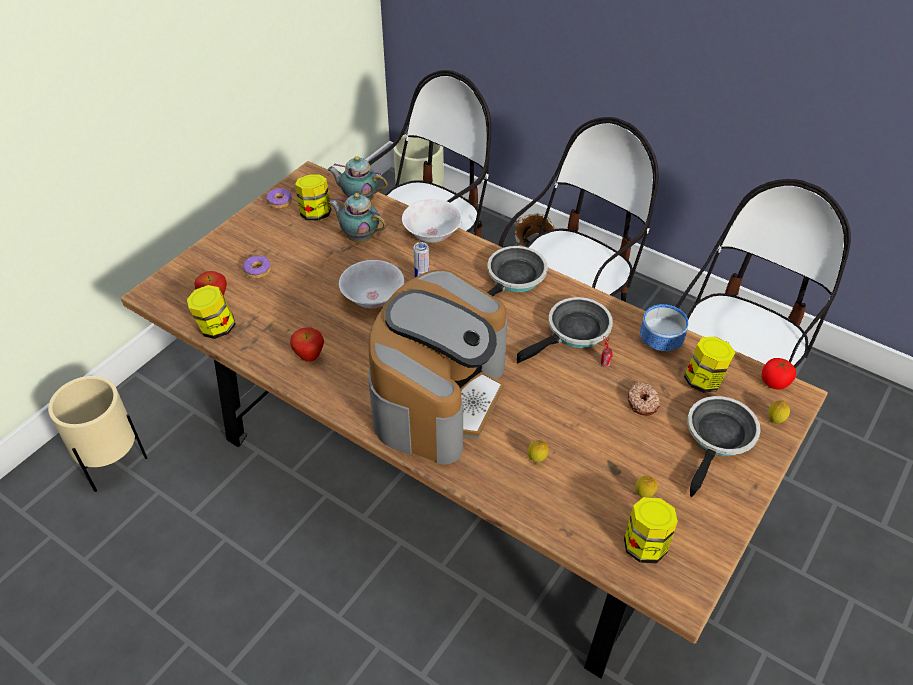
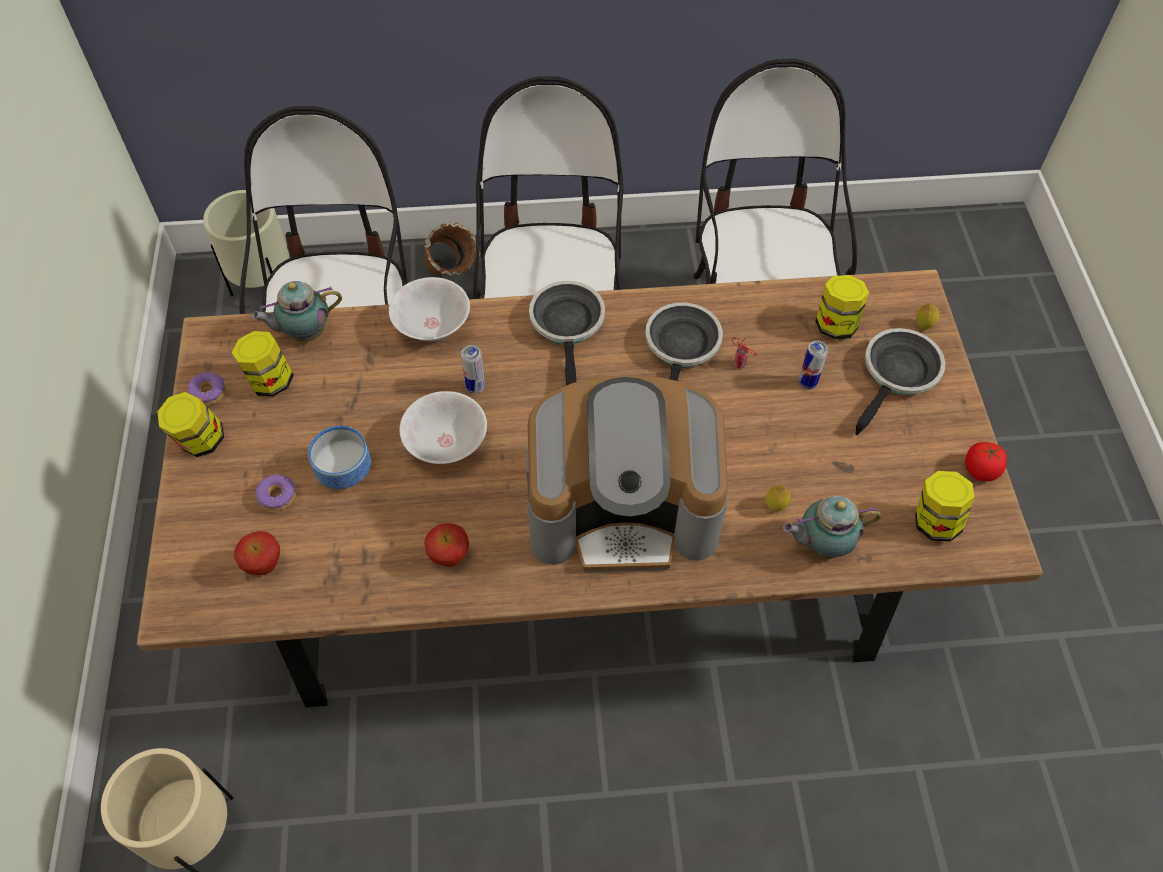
camera: 40 degrees left, 10 degrees up
(216, 328) = (305, 599): jar -> jar (200, 441)
(359, 237) = (354, 380): teapot -> teapot (821, 544)
(438, 396) = (623, 507): coffee machine -> coffee machine turned 105 degrees clockwise
(643, 402) = (807, 382): donut -> can
(643, 495) = (891, 475): lemon -> none
(658, 341) = (763, 309): bowl -> bowl (342, 472)
(718, 438) = (898, 375): frying pan -> frying pan turned 45 degrees clockwise
(774, 382) = (890, 287): tomato -> tomato (980, 470)

